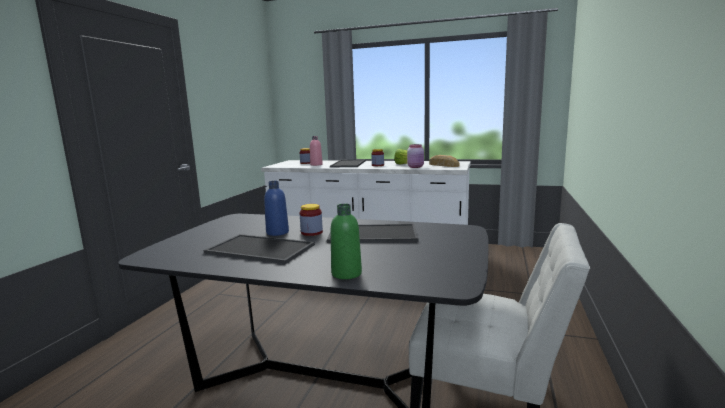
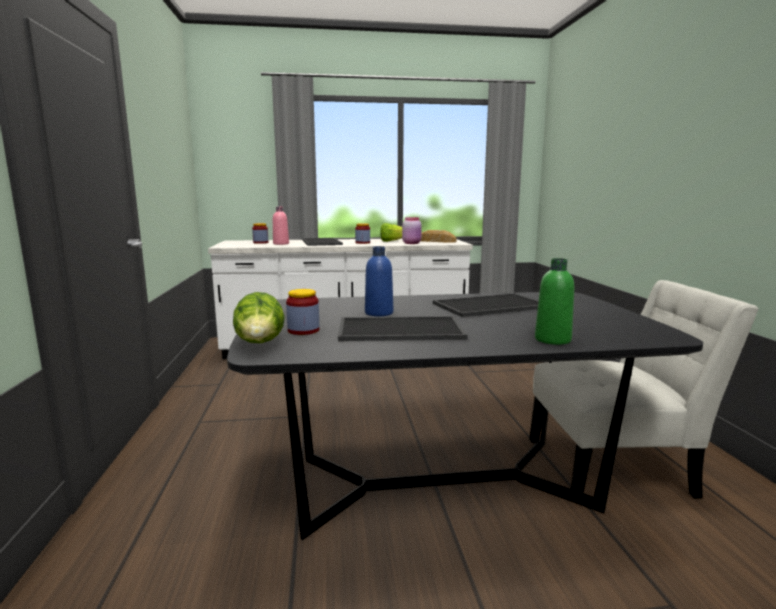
camera: 25 degrees left, 0 degrees up
(158, 250) = (260, 344): none -> lettuce
(311, 232) = (420, 310): jar -> jar (303, 330)

